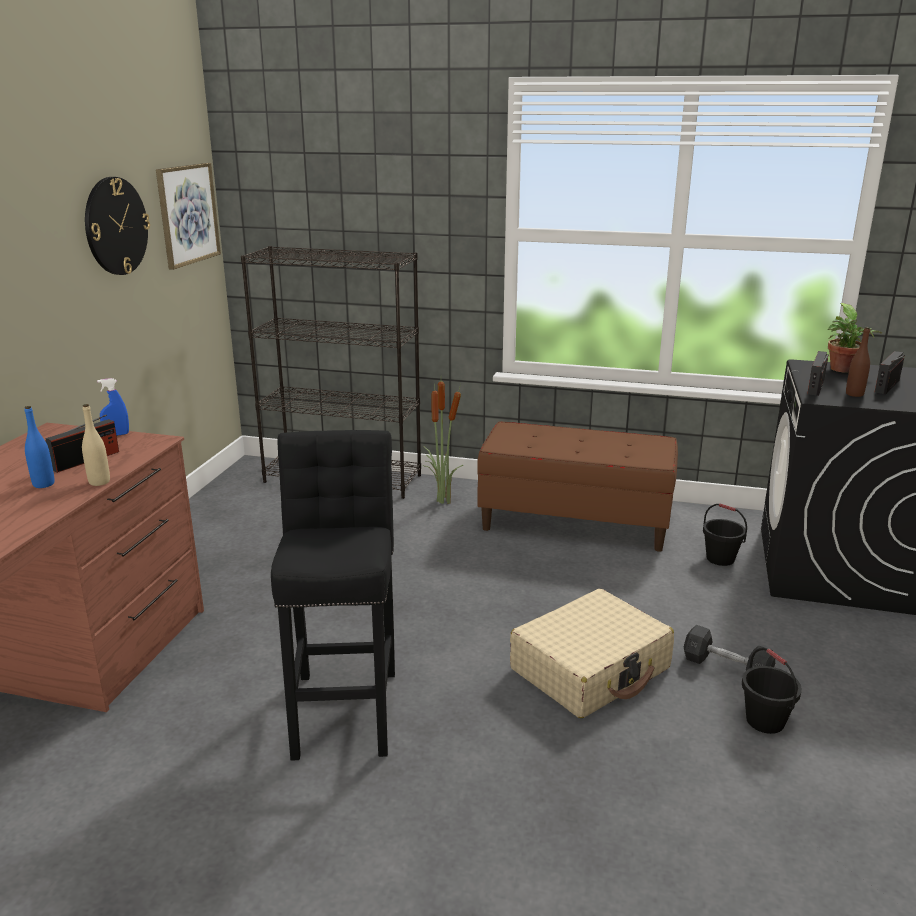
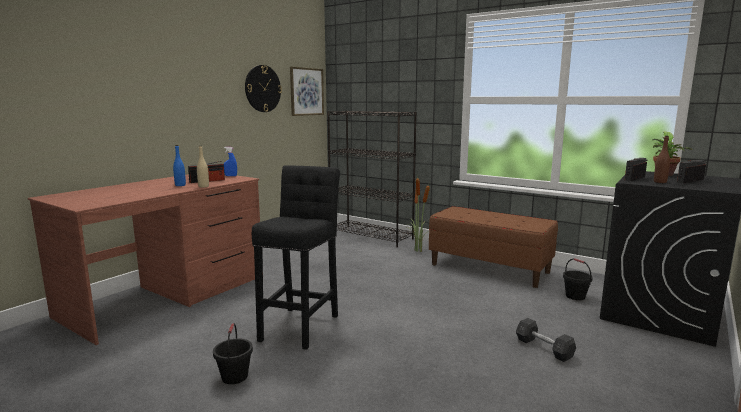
camera: 20 degrees right, 10 degrees down
(591, 669) = (452, 333): beige suitcase -> none
(764, 721) = (553, 379): black bucket -> black bucket (234, 376)

